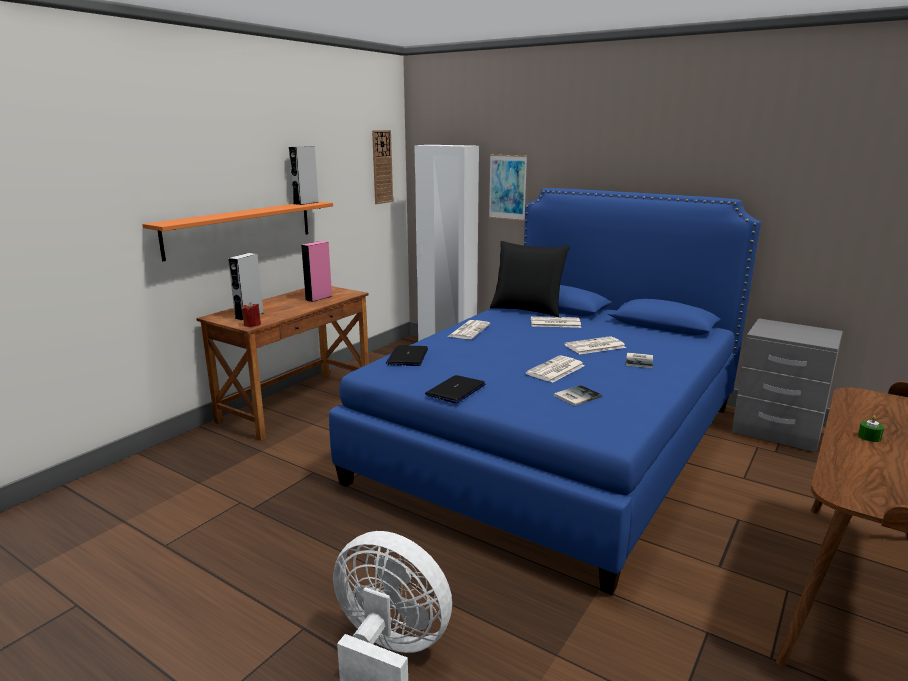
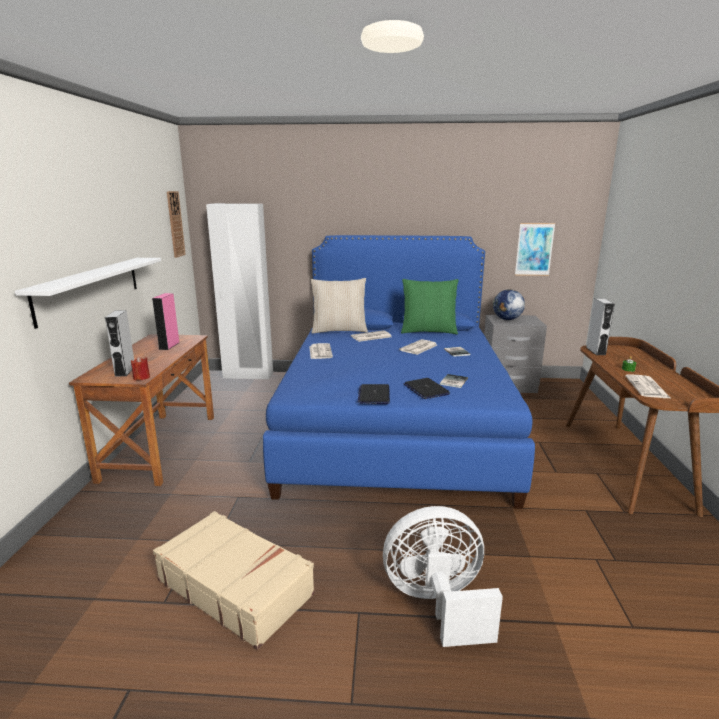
camera: 30 degrees left, 0 degrees up
(228, 555) = (235, 586): none -> beige suitcase
(240, 228) = (90, 288): orange shelf -> white shelf
(306, 203) = (136, 259): grey speaker -> grey speaker (595, 351)
(407, 357) = (305, 379): laptop -> laptop (426, 389)
(507, 187) = (291, 237): picture -> picture (534, 249)
(527, 310) = (339, 330): black pillow -> beige pillow
(555, 370) = (417, 368): newspaper -> newspaper (647, 387)
(641, 328) = (428, 331): none -> green pillow
(782, 329) = (507, 319): none -> globe

